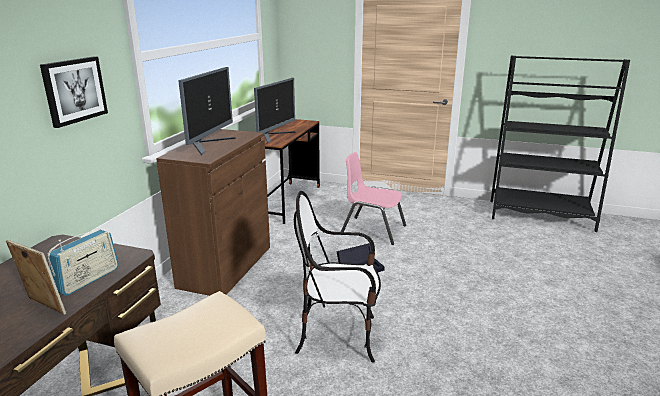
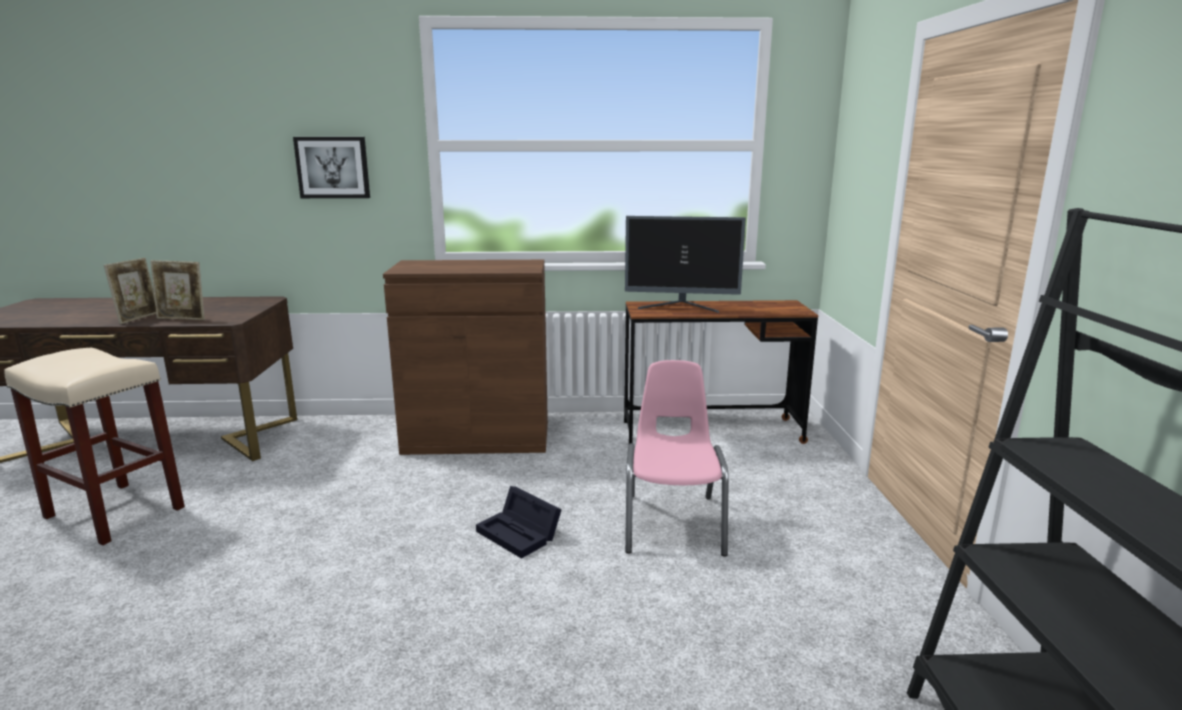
camera: 70 degrees right, 5 degrees down
(88, 280) = (182, 318): radio -> picture frame
(209, 144) = (463, 265): monitor -> none
(338, 336) = (315, 548): chair -> none

